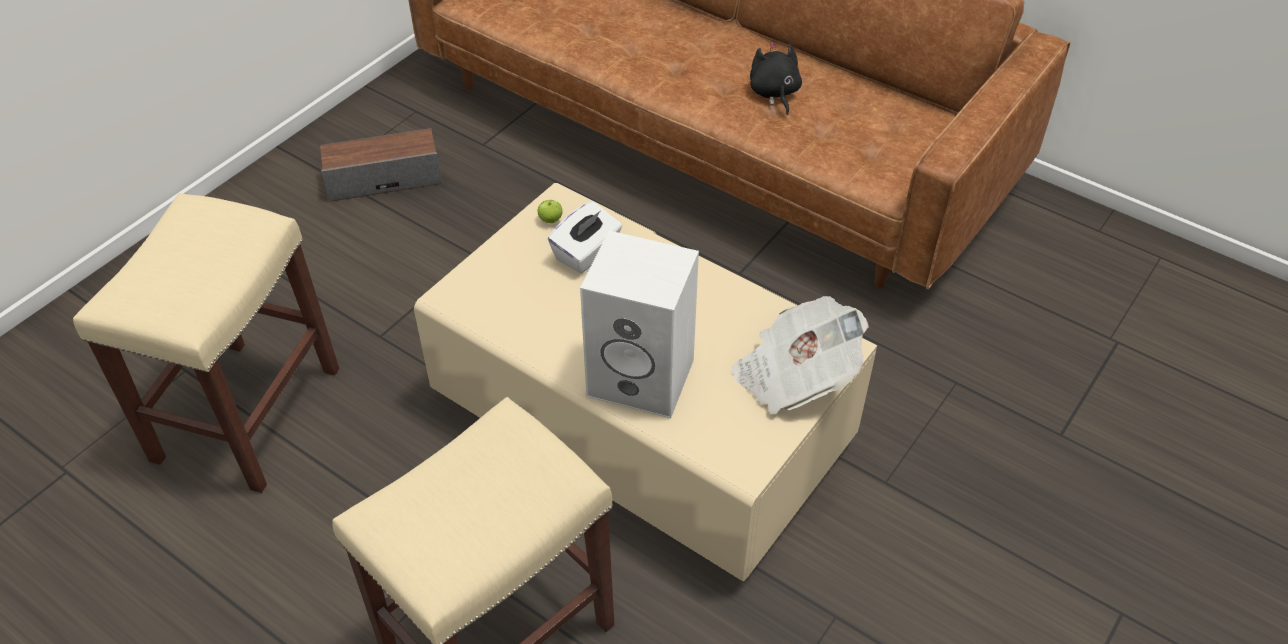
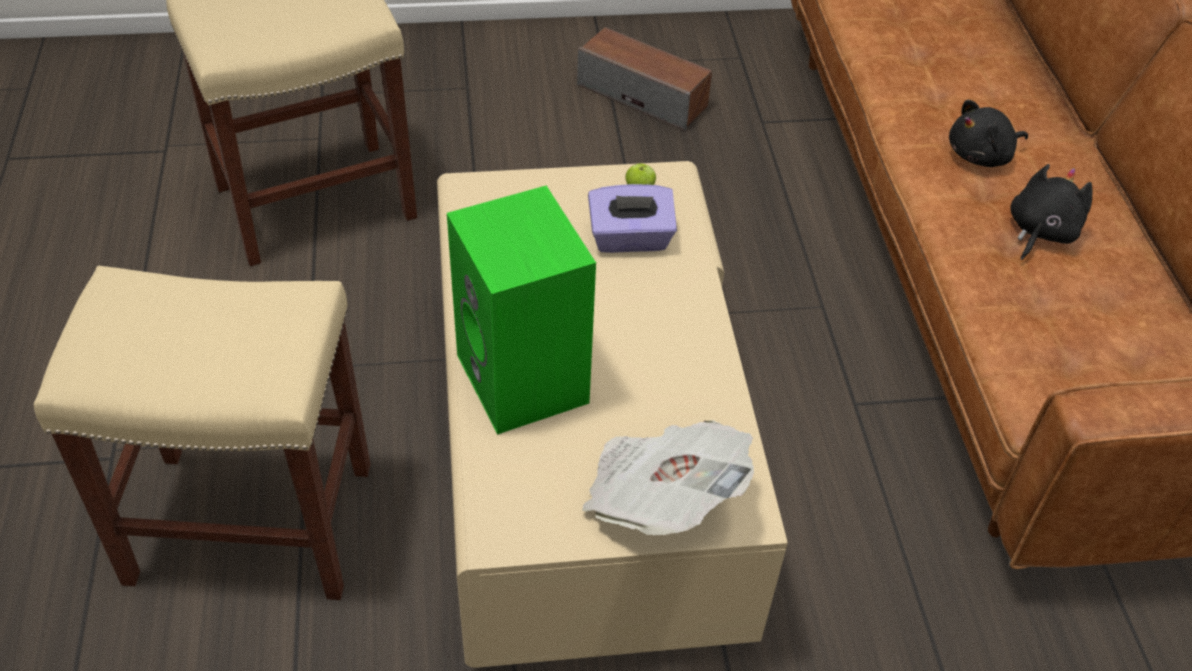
camera: 45 degrees right, 0 degrees up
(586, 253) = (630, 239): white tissue box -> purple tissue box
(644, 377) = (526, 380): white speaker -> green speaker
(695, 70) = (981, 155): none -> black plush toy

